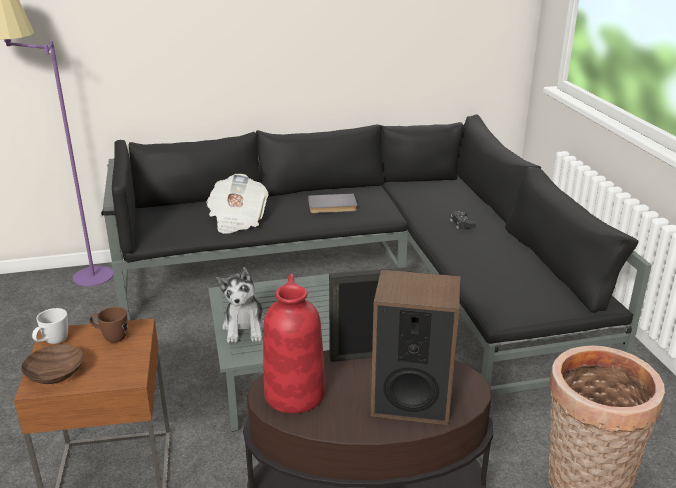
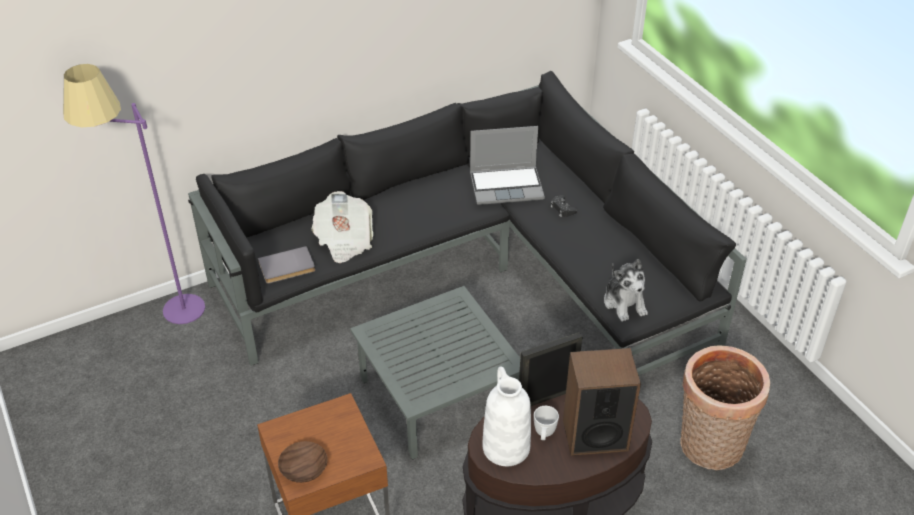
camera: 15 degrees left, 15 degrees up
(52, 343) = (280, 438): white mug -> white mug (544, 435)
(110, 337) = (326, 422): brown mug -> none
(245, 328) = (408, 369): plush toy -> plush toy (624, 303)
(294, 393) = (505, 447): red vase -> white vase
(332, 206) = (431, 205): grey book -> grey book (287, 268)
(413, 202) = (507, 186): none -> laptop

